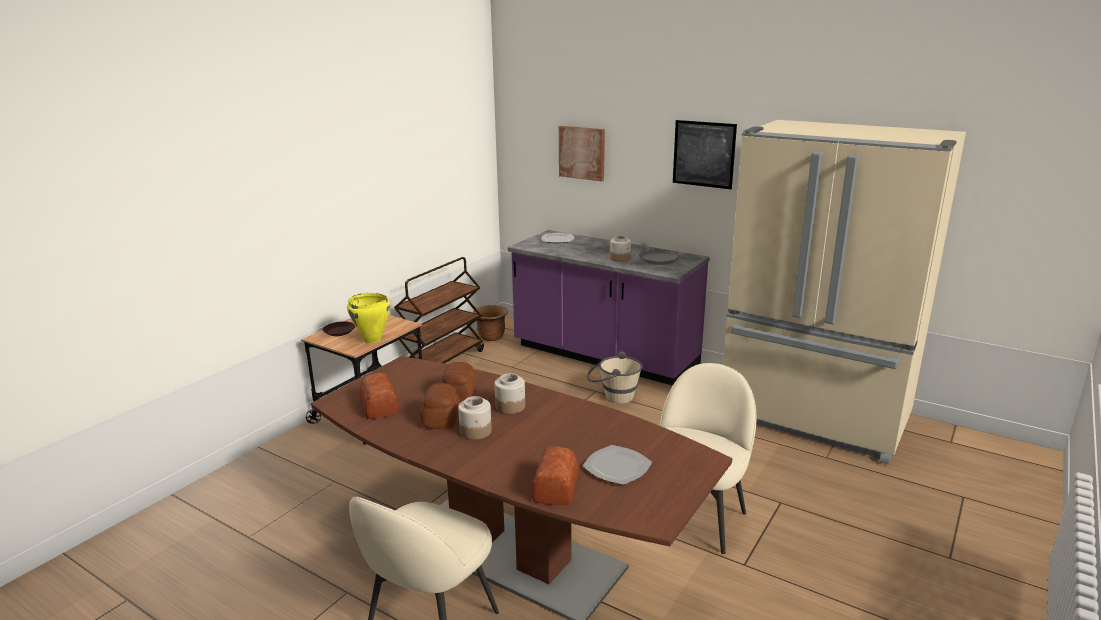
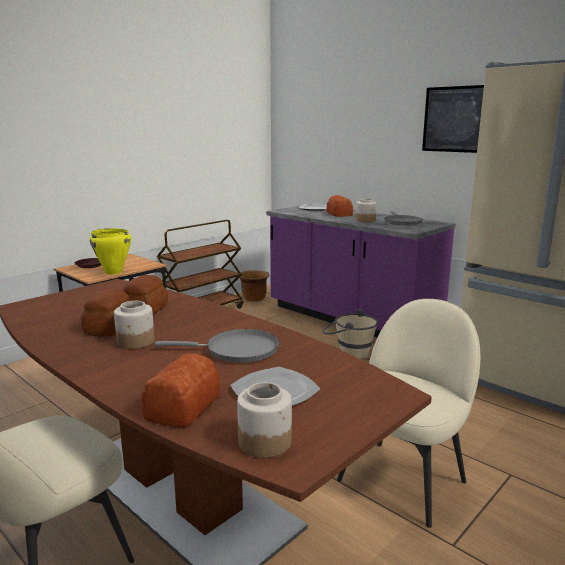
camera: 10 degrees right, 5 degrees down
(380, 406) = (59, 313): bread -> bread (339, 214)
(510, 406) = (190, 323): jar -> jar (265, 442)
(567, 431) = (236, 350): none -> grey frying pan
(582, 153) = (341, 129): picture -> none

